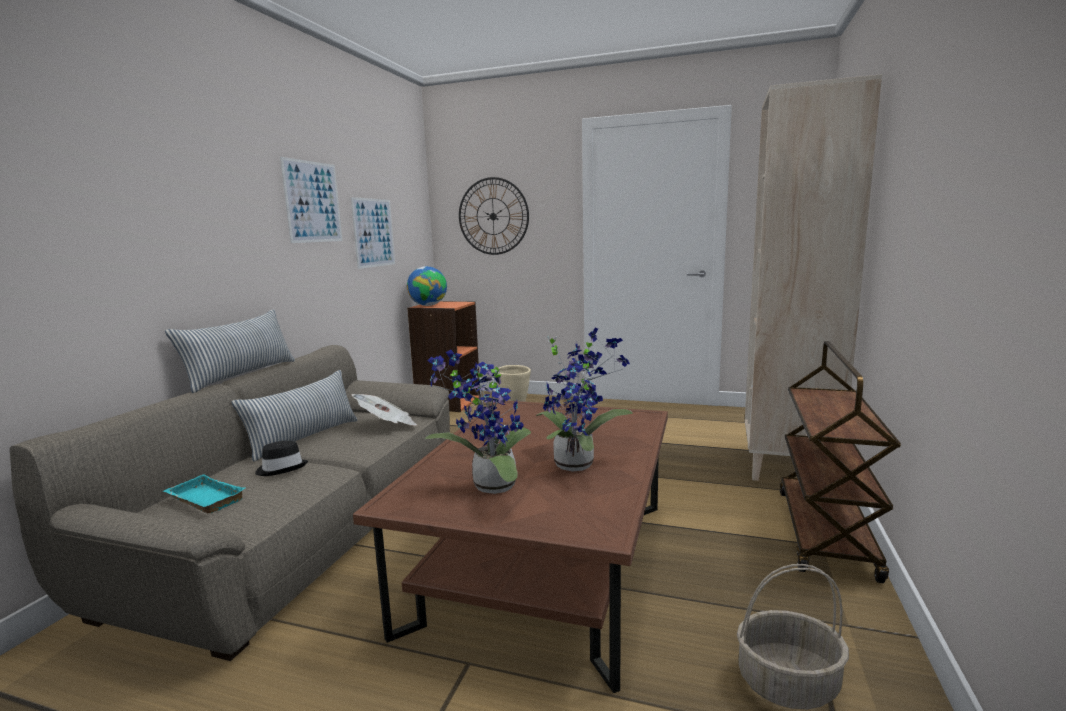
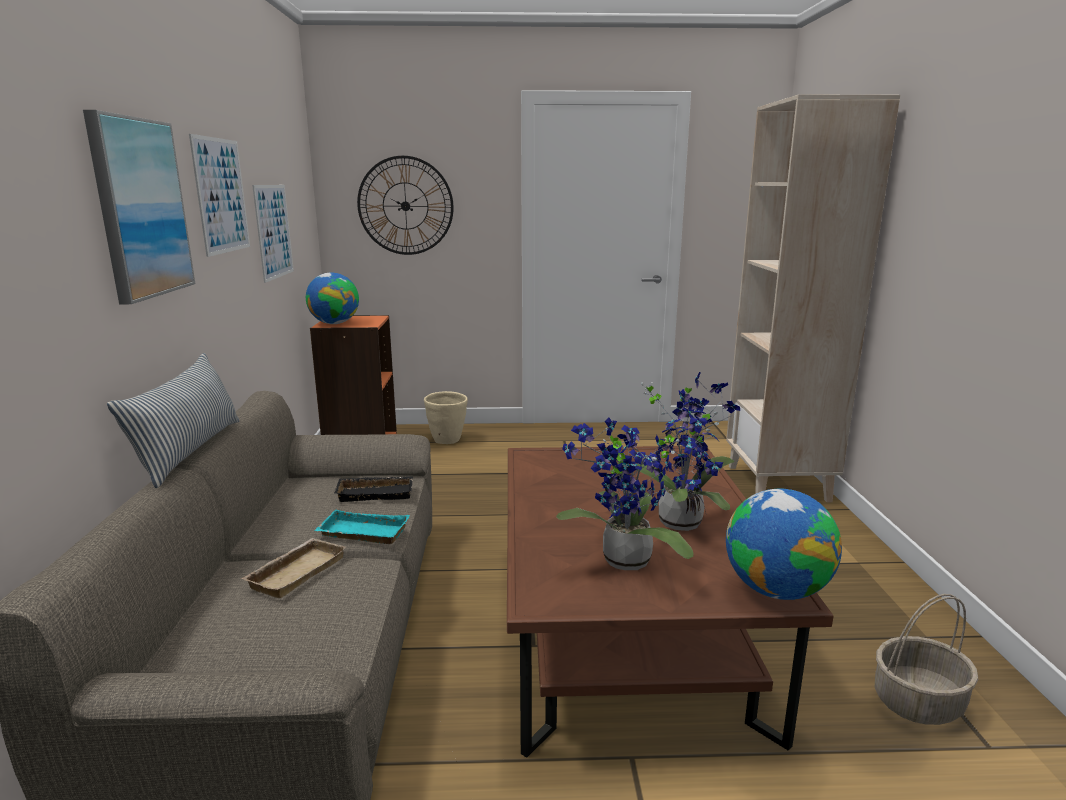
camera: 20 degrees left, 5 degrees up
(203, 500) = (230, 634): turquoise tray -> turquoise tray (361, 534)
(220, 203) = (140, 208): none -> picture
(281, 468) = (296, 571): black hat -> beige tray
(304, 438) = (279, 524): pillow -> none
(387, 425) = (376, 492): newspaper -> black tray
(598, 525) = (776, 589): none -> globe
(826, 534) = (854, 551): brown cart -> none

